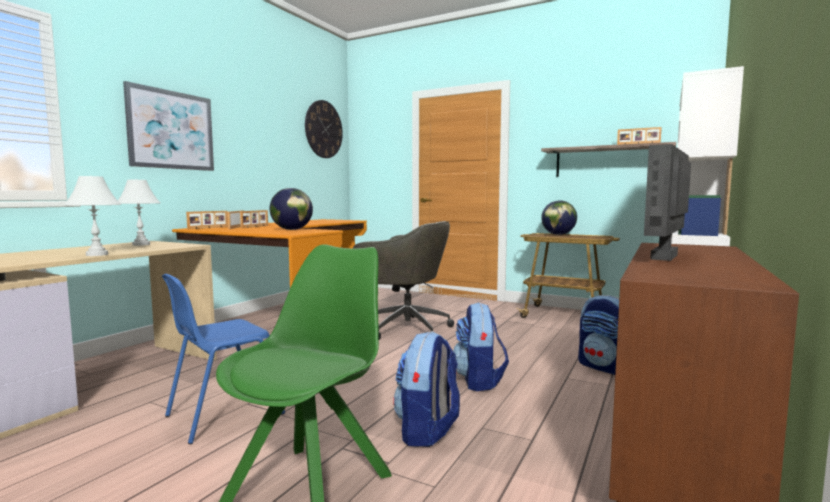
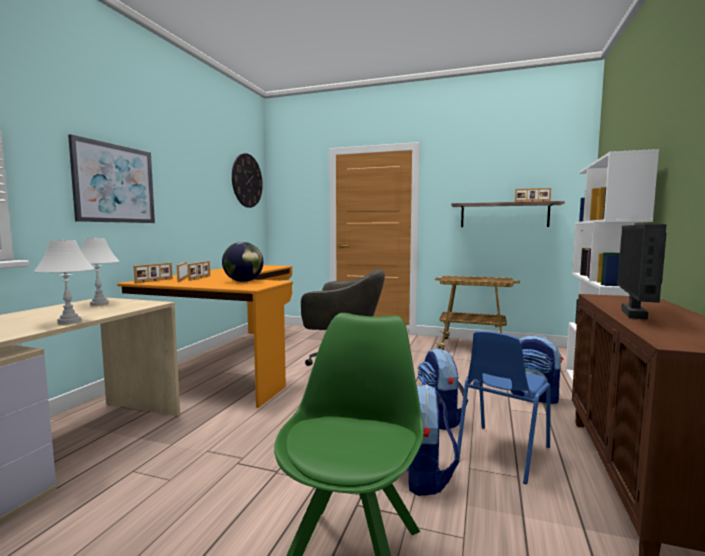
camera: 10 degrees left, 0 degrees up
(223, 415) = (219, 479): blue chair -> blue chair (501, 453)
(558, 234) = (466, 277): globe -> none

